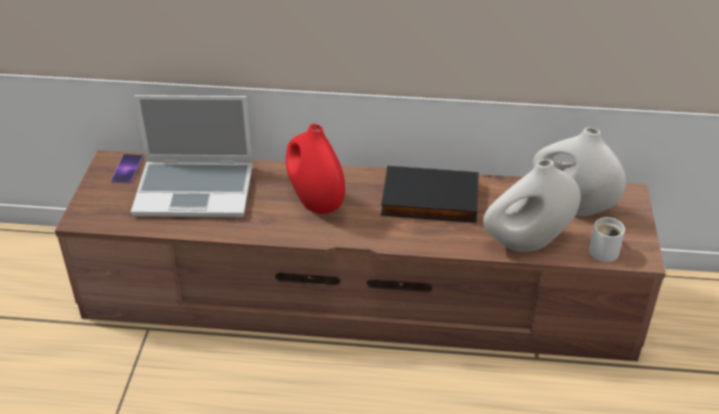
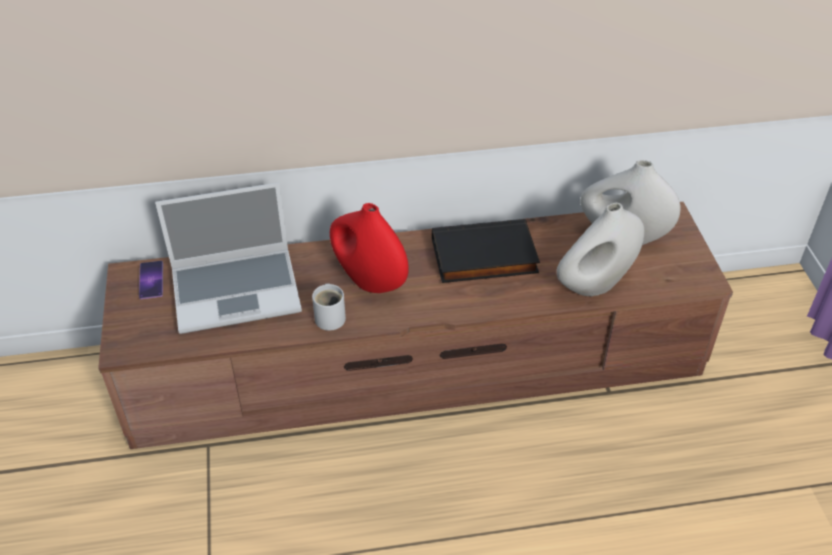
camera: 15 degrees left, 5 degrees up
(604, 250) = (670, 278): white mug -> white mug (331, 316)

